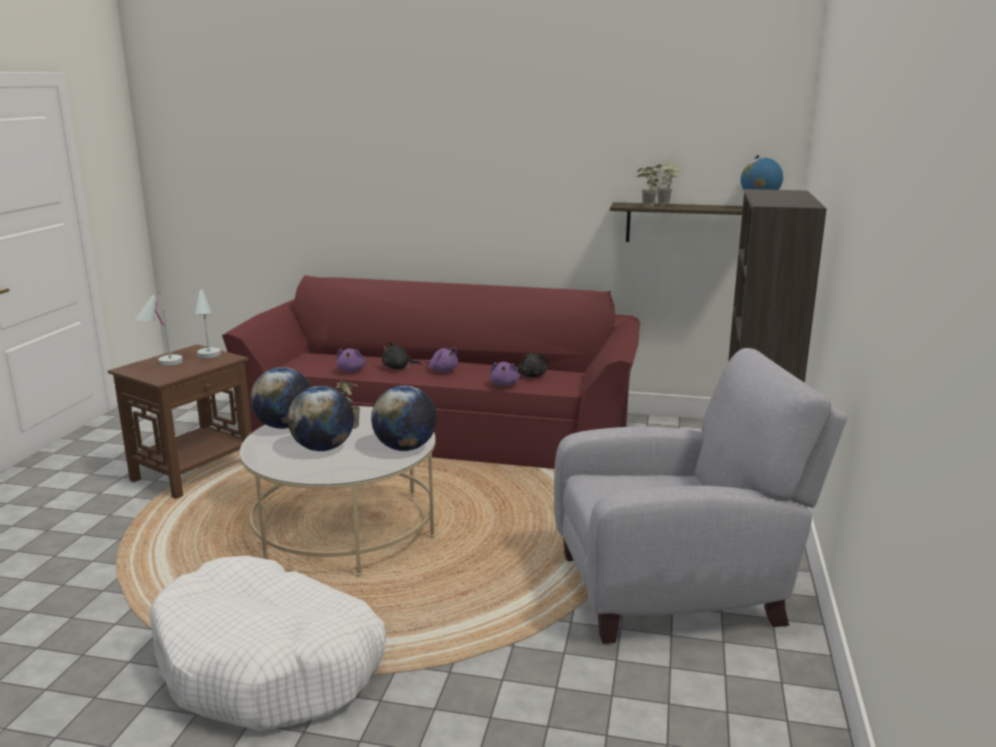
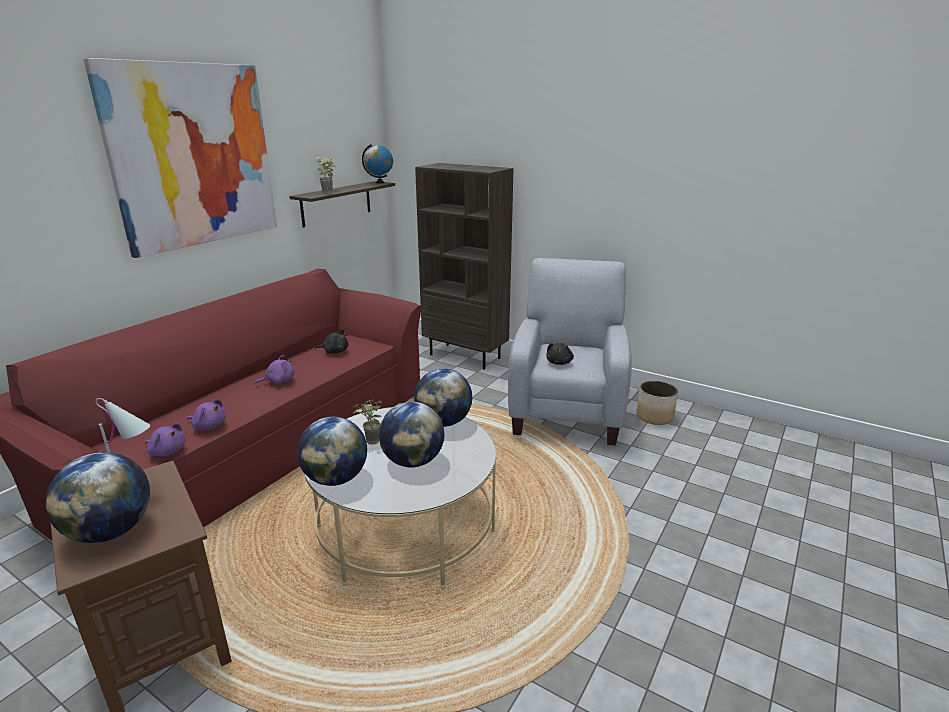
camera: 70 degrees left, 5 degrees up
(162, 365) = (111, 531): white table lamp -> globe
(269, 664) = (603, 598): white dog bed -> none
(398, 368) = (241, 400): black plush toy -> black plush toy (559, 362)
(503, 146) = (194, 156): none -> picture
(504, 384) = (341, 364): purple plush toy -> purple plush toy (167, 451)
(737, 680) = (655, 416): none -> planter

